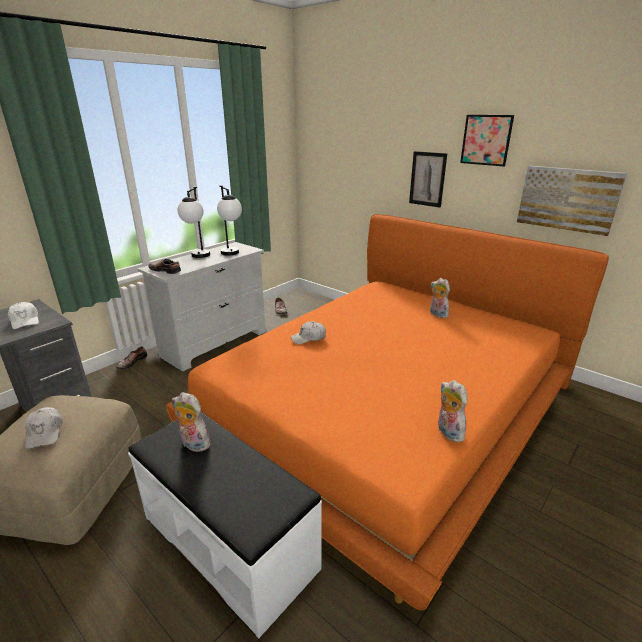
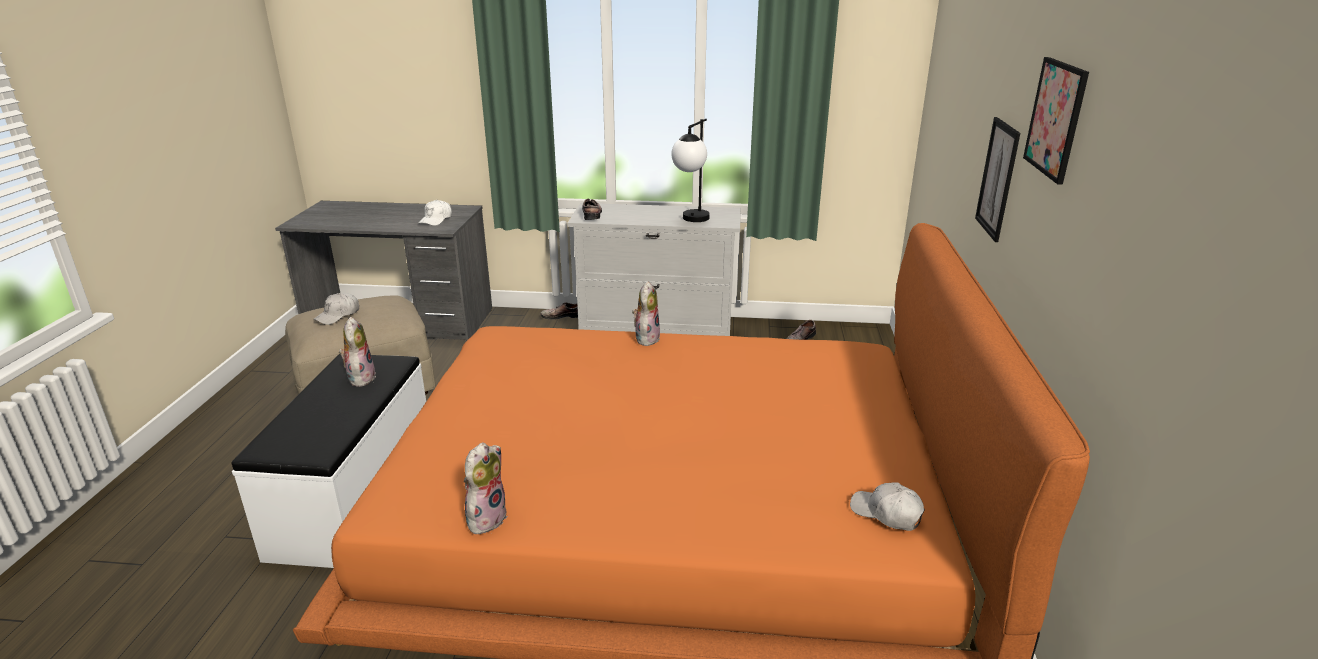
camera: 55 degrees right, 0 degrees up
(198, 257) = (654, 211): table lamp -> none
(308, 338) = (611, 356): white cap -> white cap (886, 513)
(437, 314) = (827, 427): plush toy -> plush toy (646, 338)
(568, 199) = (1109, 296): picture -> none

